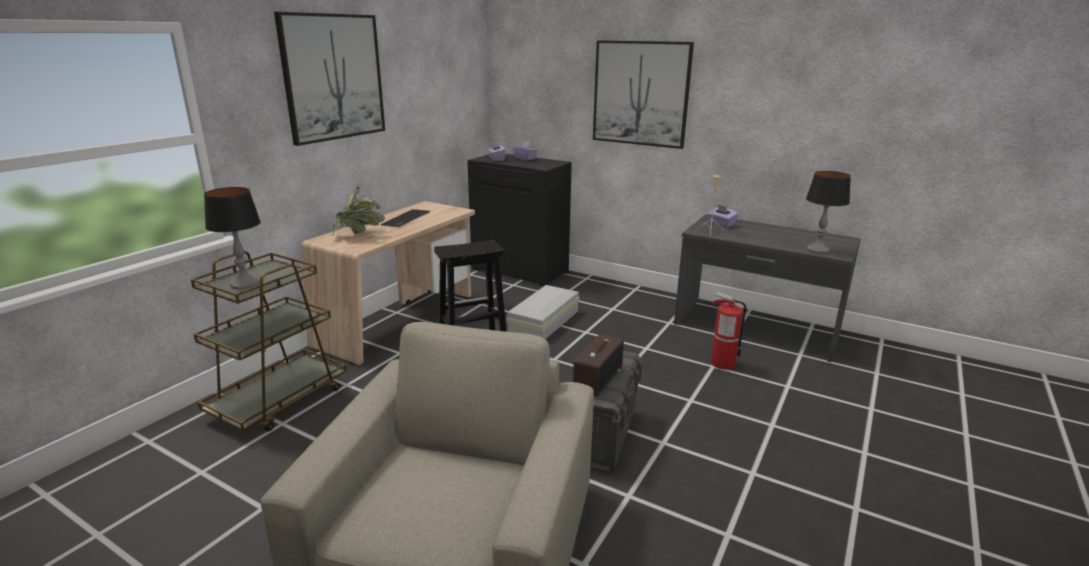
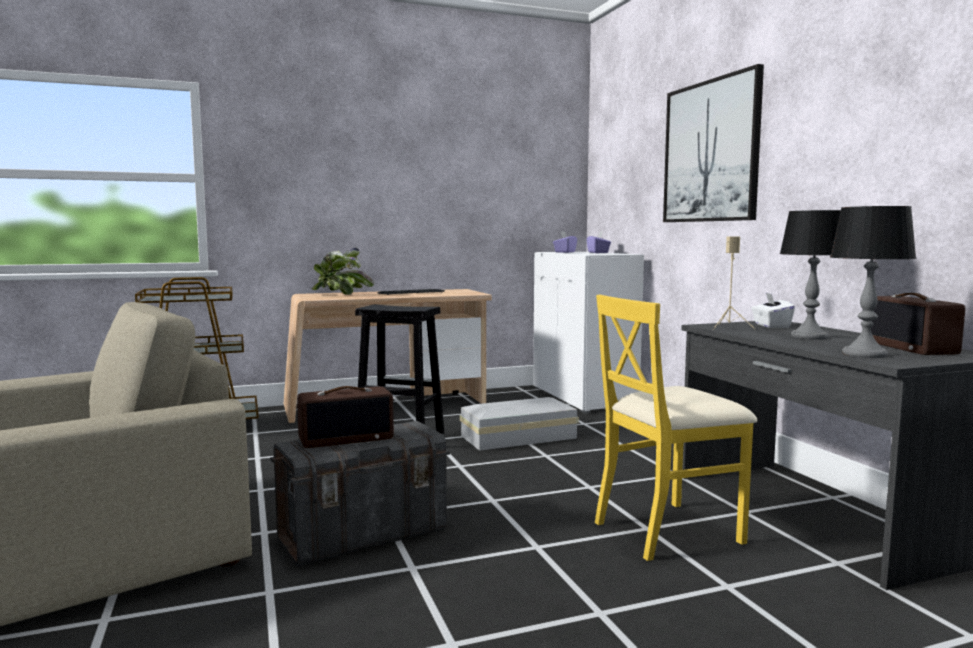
camera: 40 degrees right, 15 degrees down
(244, 284) = (170, 298): table lamp -> table lamp (809, 337)
(333, 77) = (355, 142): picture -> none
(520, 270) = (584, 397): black cabinet -> white cabinet
(721, 224) = (771, 326): purple tissue box -> white tissue box
(722, 363) = (667, 530): fire extinguisher -> yellow chair
(815, 237) = (910, 347): none -> radio

